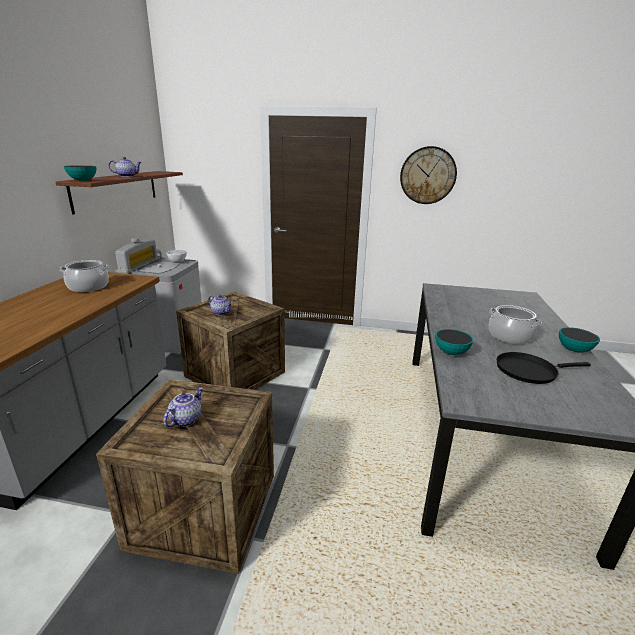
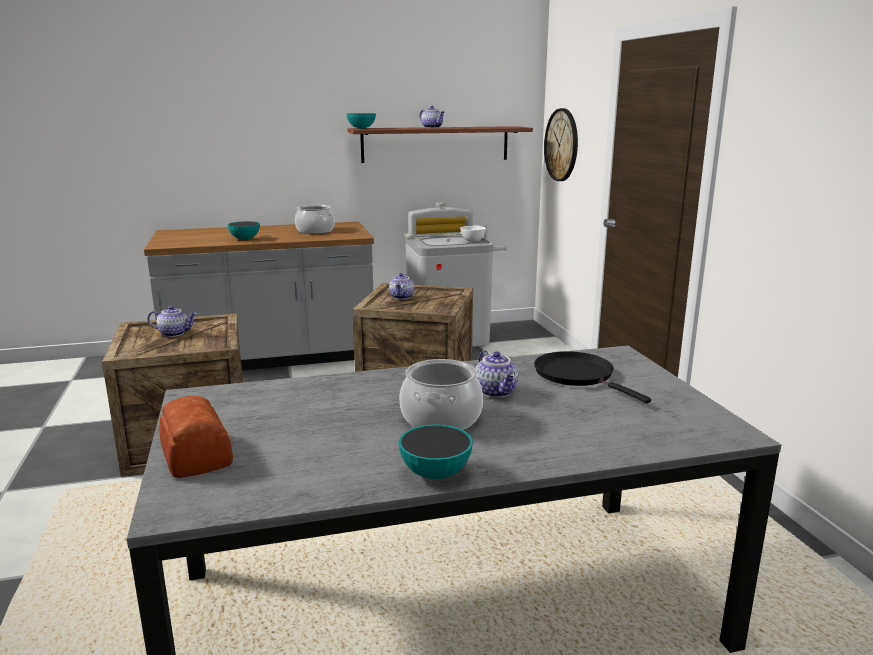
camera: 65 degrees right, 5 degrees down
(427, 175) = (797, 140): wall clock -> wall clock (562, 145)
(451, 352) = (332, 383): bowl -> bowl (245, 239)
(476, 318) = (496, 392): none -> teapot
(529, 370) = (310, 434): black frying pan -> black frying pan (578, 375)
(564, 410) = (195, 456): none -> bread

